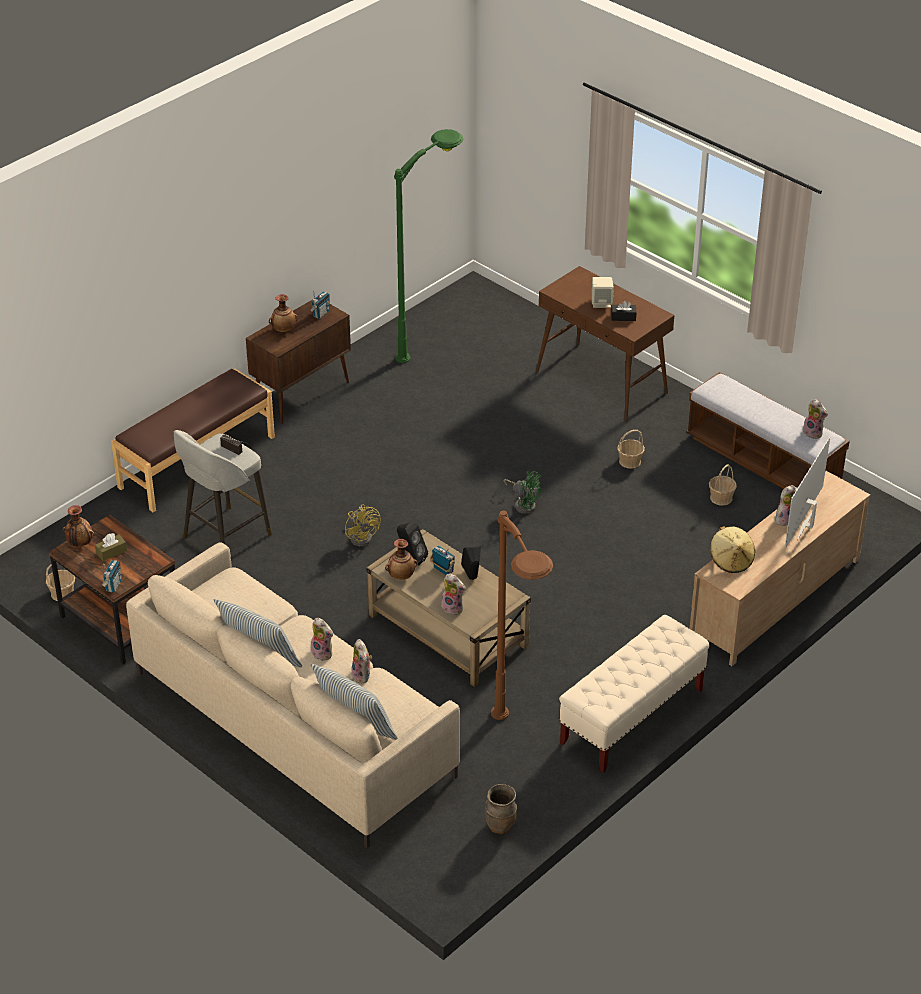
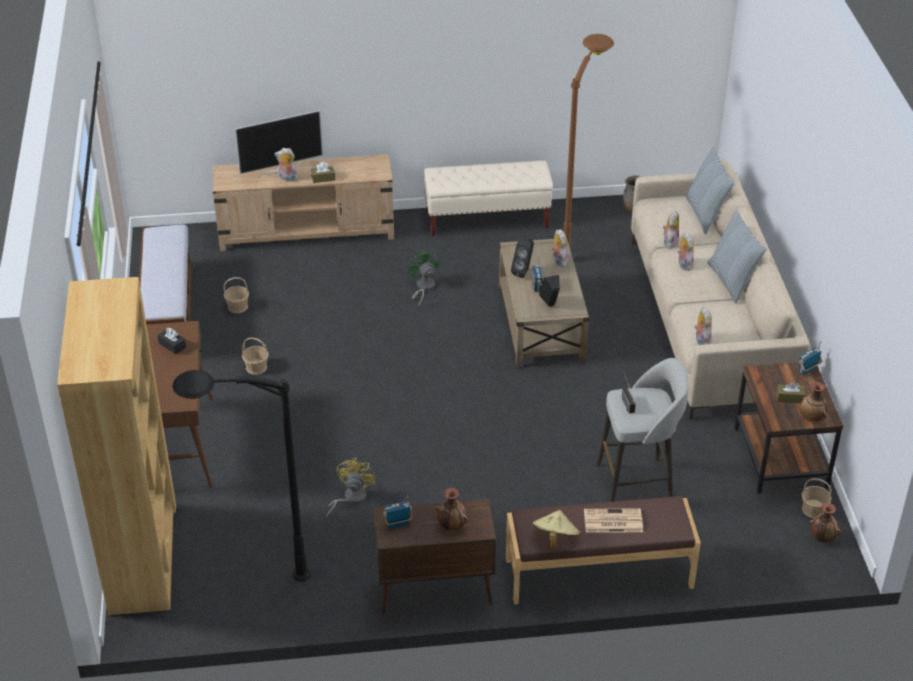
camera: 140 degrees left, 0 degrees up
(186, 416) = (612, 521): none -> newspaper
(363, 536) = (526, 422): yellow fan -> yellow fan (351, 498)
(401, 576) = (571, 298): vase -> vase (822, 538)
(435, 338) = (244, 580): green floor lamp -> black floor lamp
(518, 316) = (143, 557): none -> brown bookcase
(523, 504) = (377, 380): green fan -> green fan (423, 287)
(601, 303) = (167, 368): beige speaker -> none
(731, 560) = (359, 174): beige hat -> beige hat (555, 539)
(755, 537) = (323, 178): none -> brown tissue box
(814, 433) = (159, 238): plush toy -> plush toy (701, 340)

